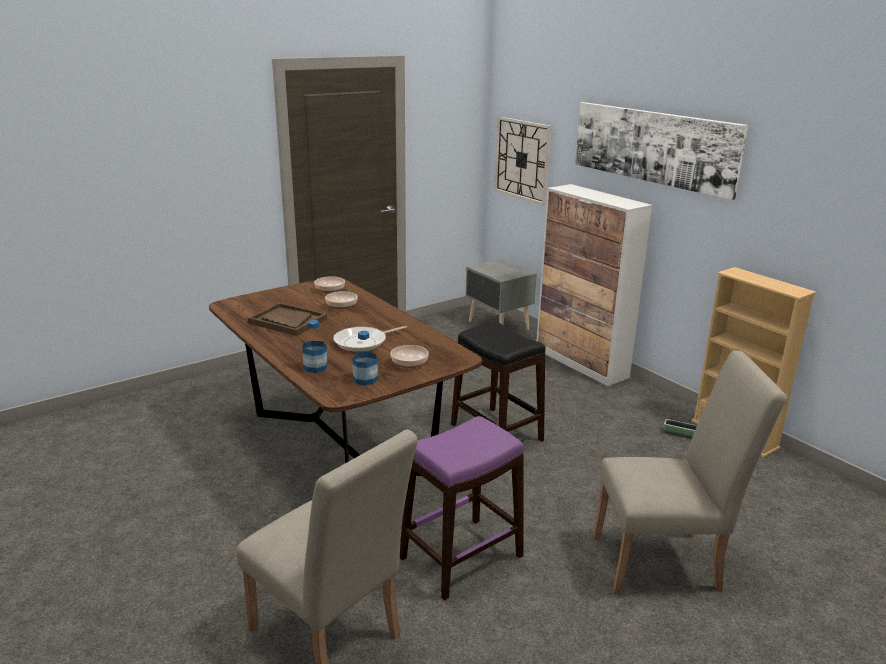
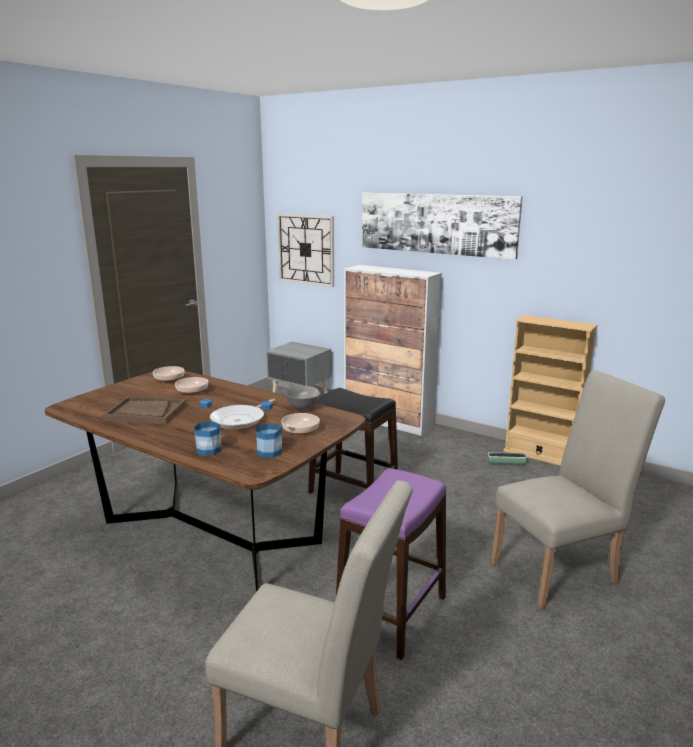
camera: 20 degrees left, 5 degrees down
(430, 340) = (303, 408): none -> grey bowl

